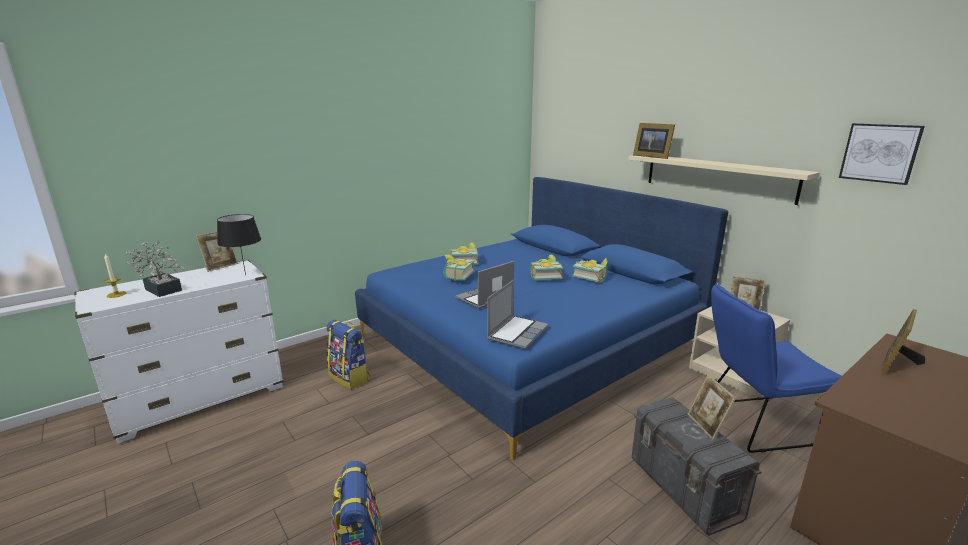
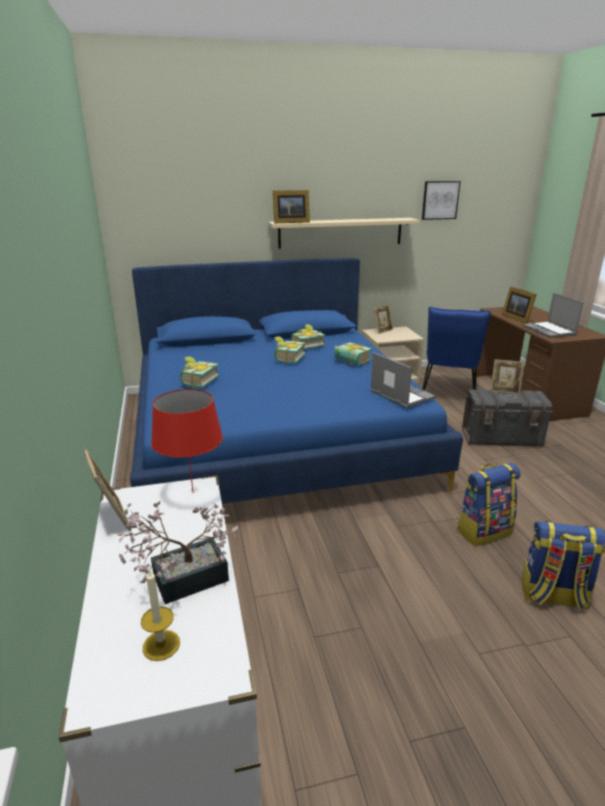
camera: 65 degrees left, 5 degrees up
(245, 275) = (193, 492): black table lamp -> red table lamp
(350, 378) = (251, 563): backpack -> backpack (483, 531)
(456, 275) = (241, 391): book -> book (350, 362)
(484, 298) = (312, 392): laptop -> laptop (550, 331)

